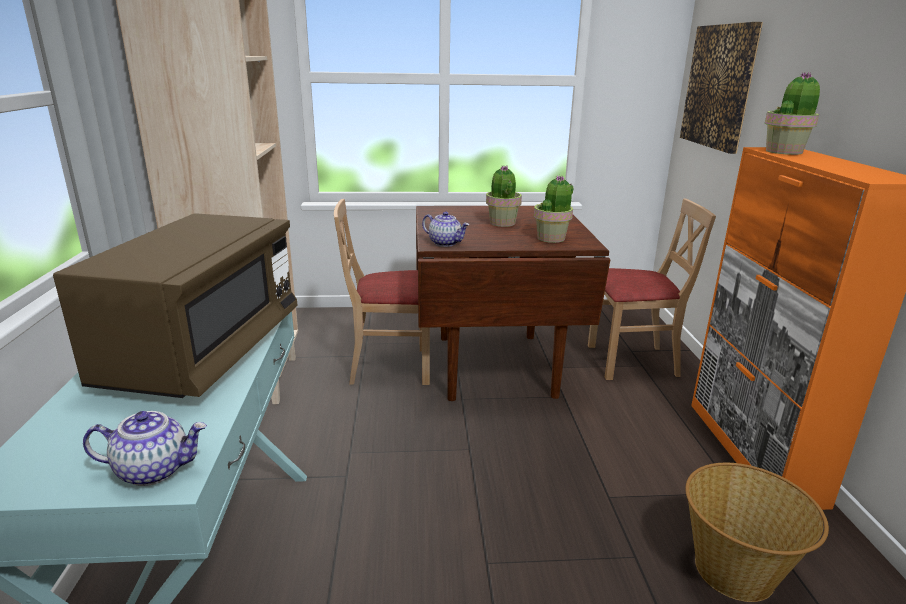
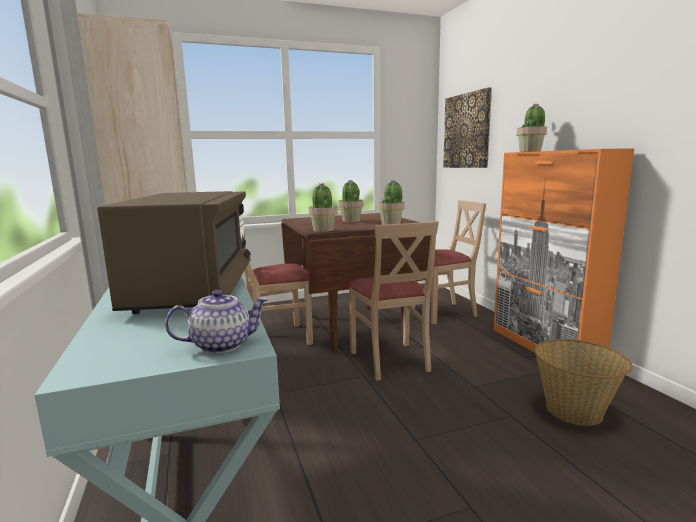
camera: 15 degrees left, 10 degrees down
(445, 243) = (323, 230): teapot -> potted plant
(516, 430) = (390, 360): none -> beige chair

